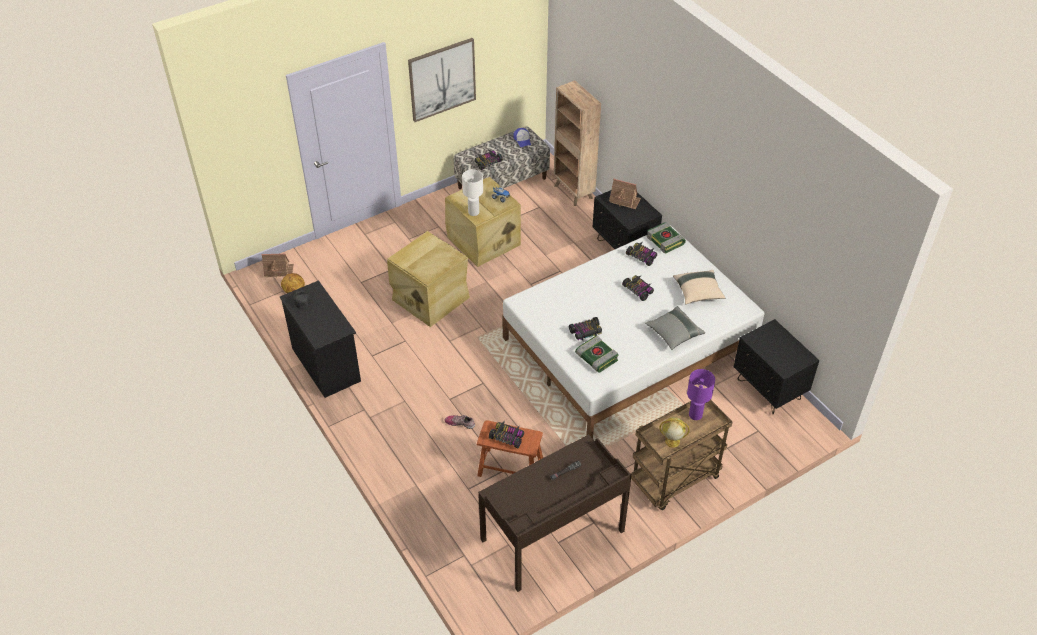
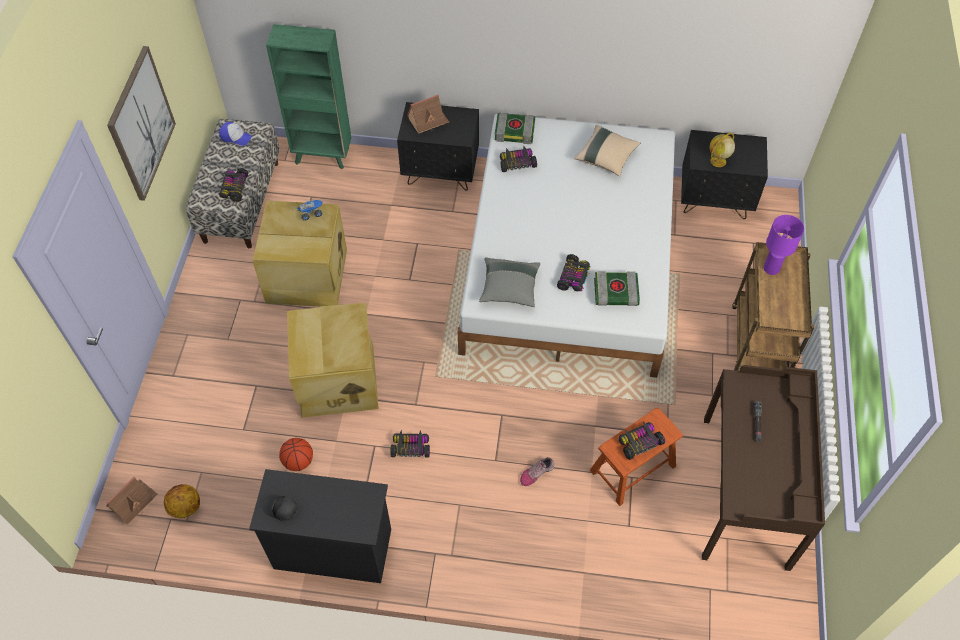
camera: 50 degrees left, 10 degrees up
(364, 316) = (298, 461): none -> basketball
(473, 212) = (305, 251): white table lamp -> none
(573, 192) = (323, 156): brown bookcase -> green bookcase
(638, 290) = (559, 197): toy car -> toy car (410, 447)
(671, 441) = (788, 309): globe -> globe (718, 161)
(674, 334) = (640, 212): grey pillow -> grey pillow (509, 288)

